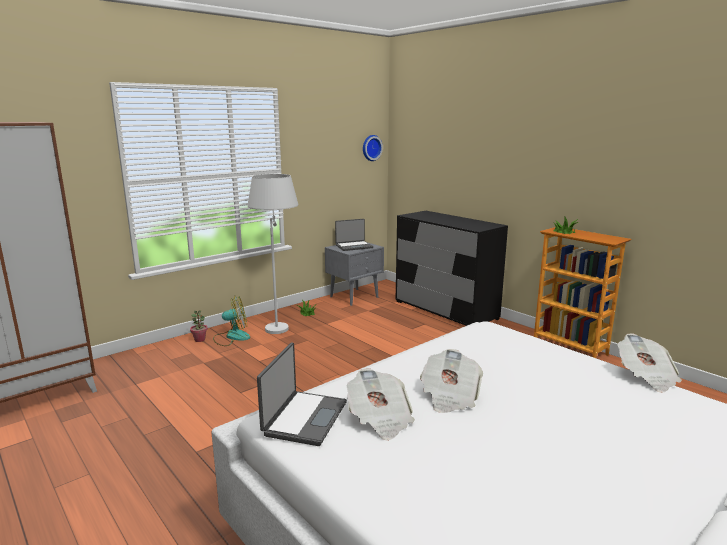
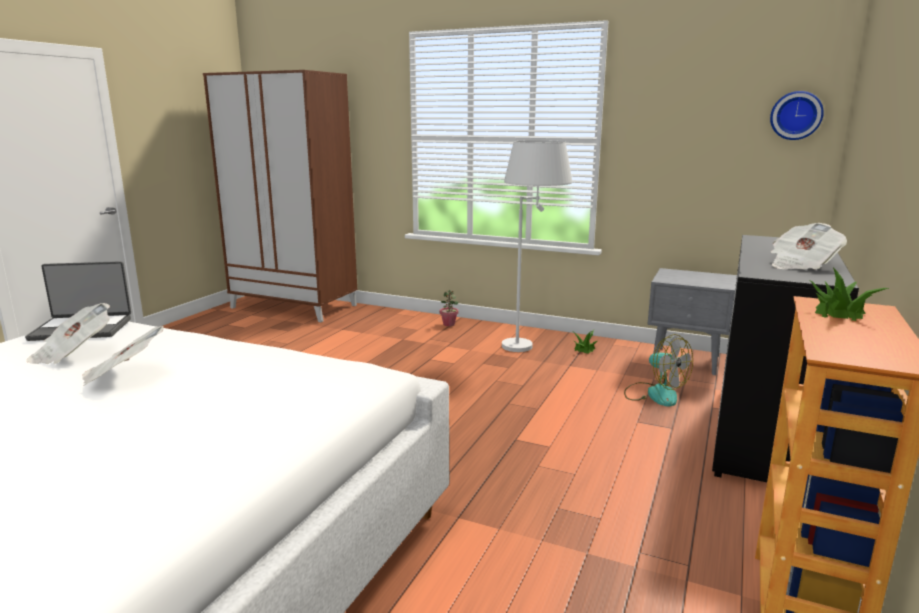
camera: 65 degrees right, 0 degrees up
(232, 337) = (471, 334): fan -> fan (654, 394)
(354, 246) = (695, 277): laptop -> none
(646, 377) = (195, 517): newspaper -> newspaper (801, 265)

